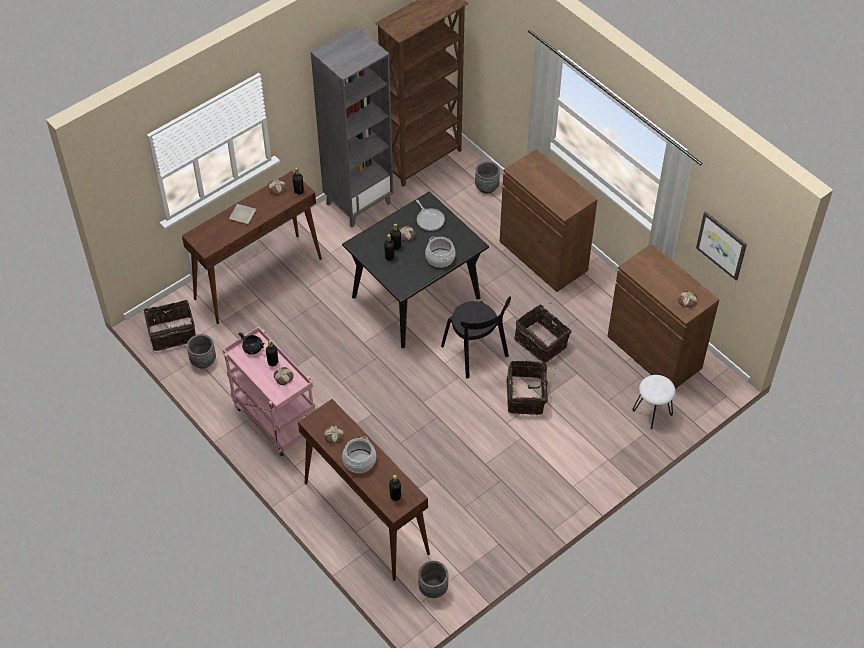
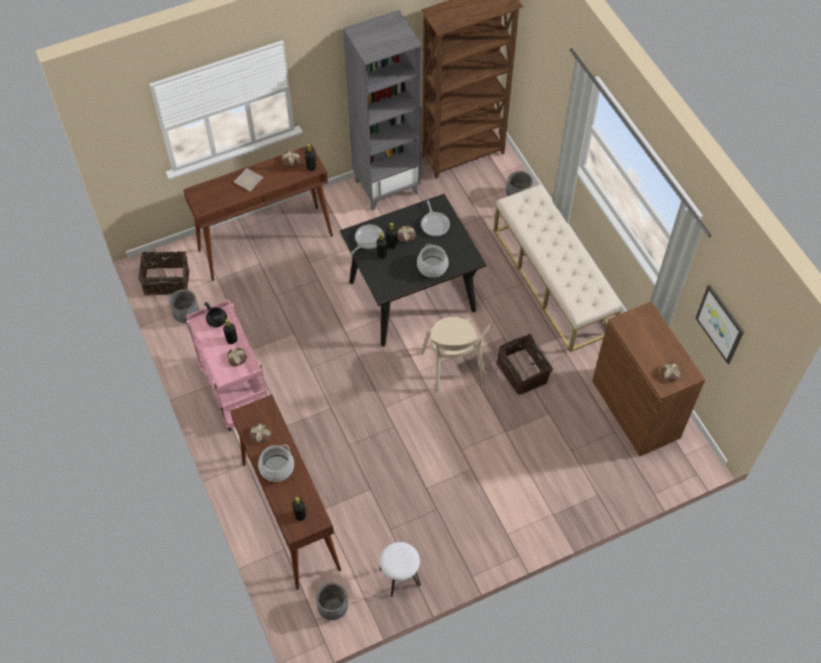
camera: 15 degrees right, 5 degrees up
(371, 246) = (368, 239): none -> frying pan
(476, 353) = (453, 368): black chair -> beige chair
(526, 396) = (490, 425): basket -> none
(543, 256) = (552, 281): brown cabinet -> beige bench
(652, 413) = (613, 474): white stool -> white stool (399, 577)

